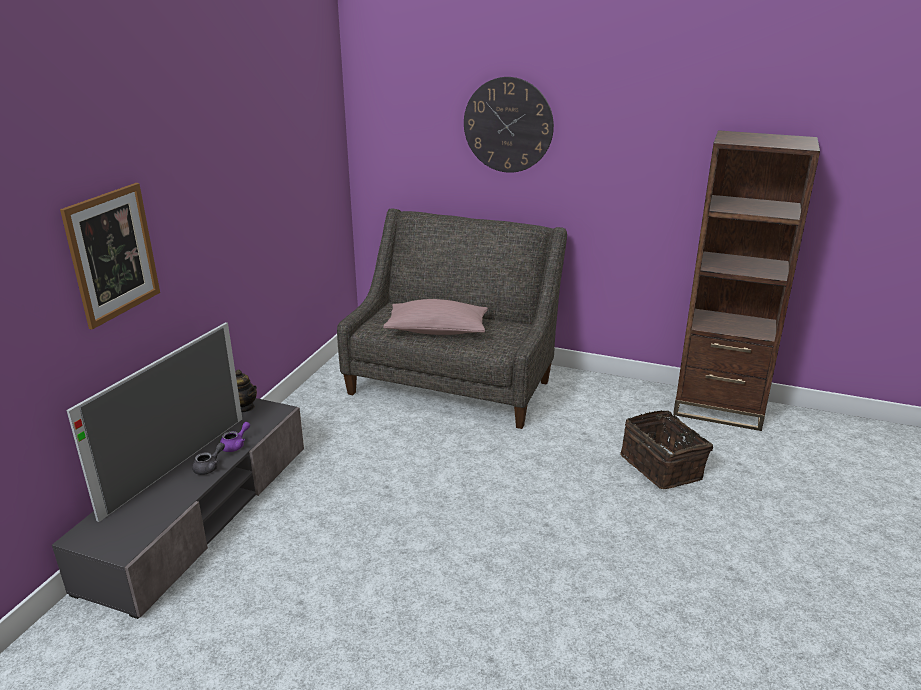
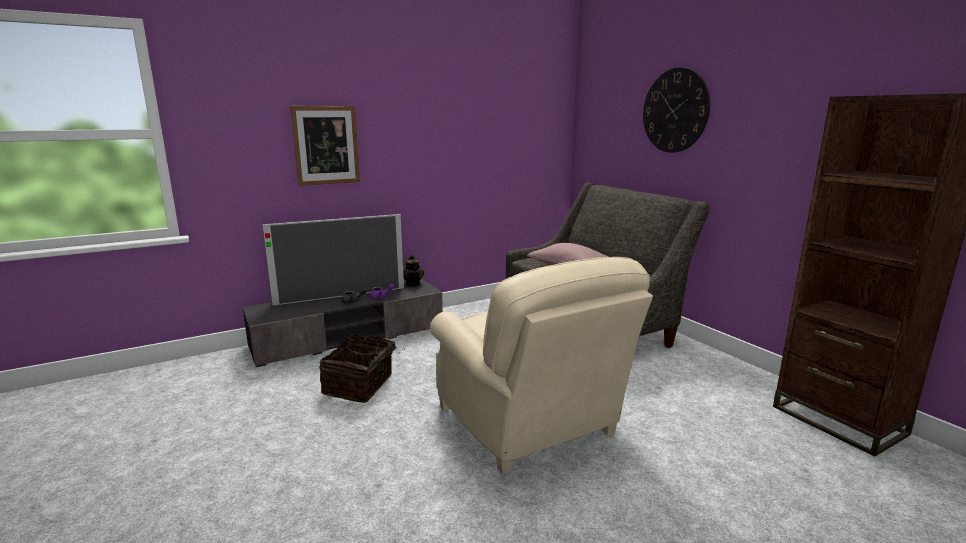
camera: 40 degrees right, 10 degrees down
(534, 524) = (530, 424): none -> beige armchair
(663, 466) = (707, 437): basket -> basket (360, 385)

